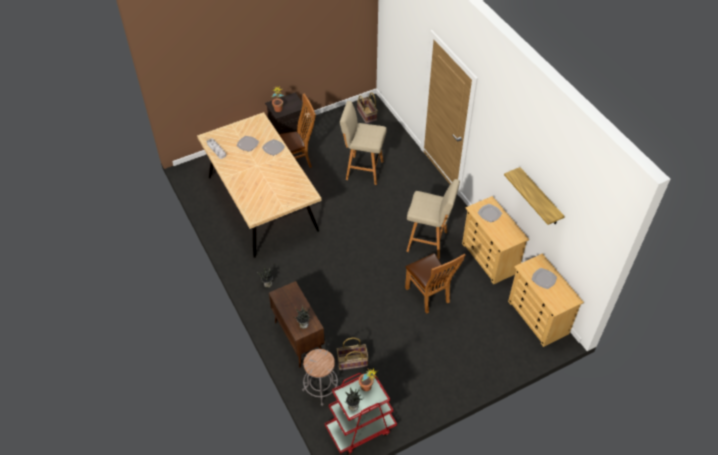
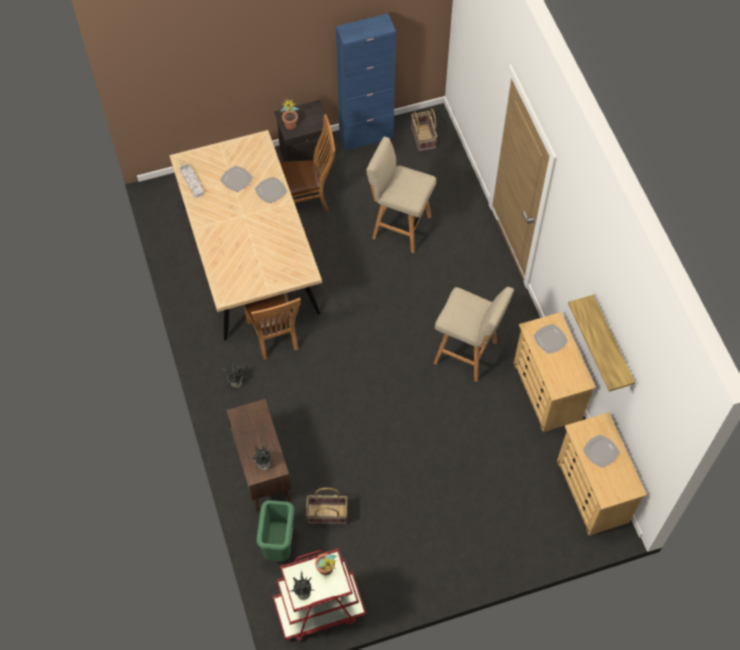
camera: 10 degrees right, 10 degrees up
(321, 388) = (278, 545): grey stool -> green trash can
(328, 119) = (366, 136): none -> blue cabinet
(429, 296) = (450, 436): brown chair -> brown chair (274, 337)

